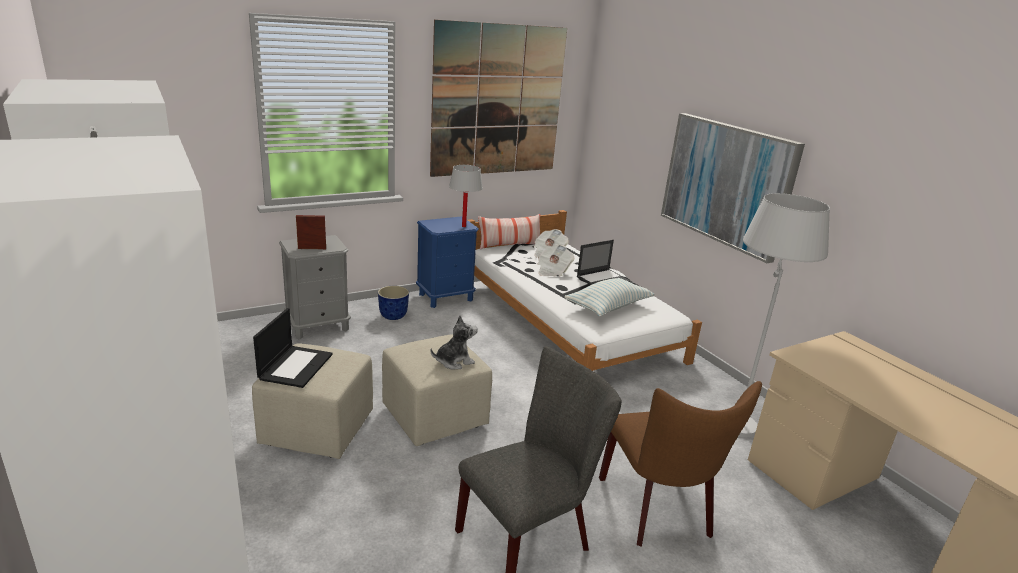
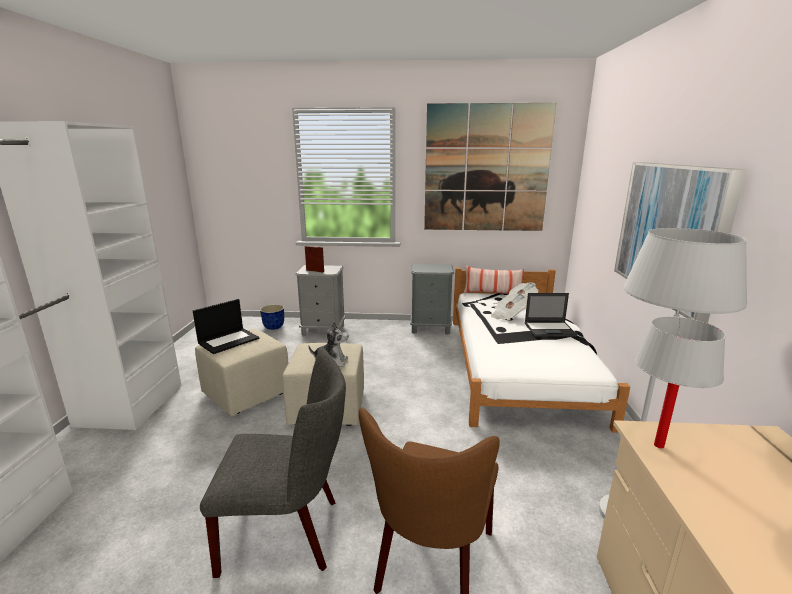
camera: 35 degrees right, 5 degrees down
(393, 316) = (378, 333): planter -> planter (274, 327)
(445, 297) = (430, 328): blue nightstand -> grey nightstand
(464, 226) = (442, 270): white table lamp -> white table lamp (659, 445)
(608, 307) = (529, 352): pillow -> none

